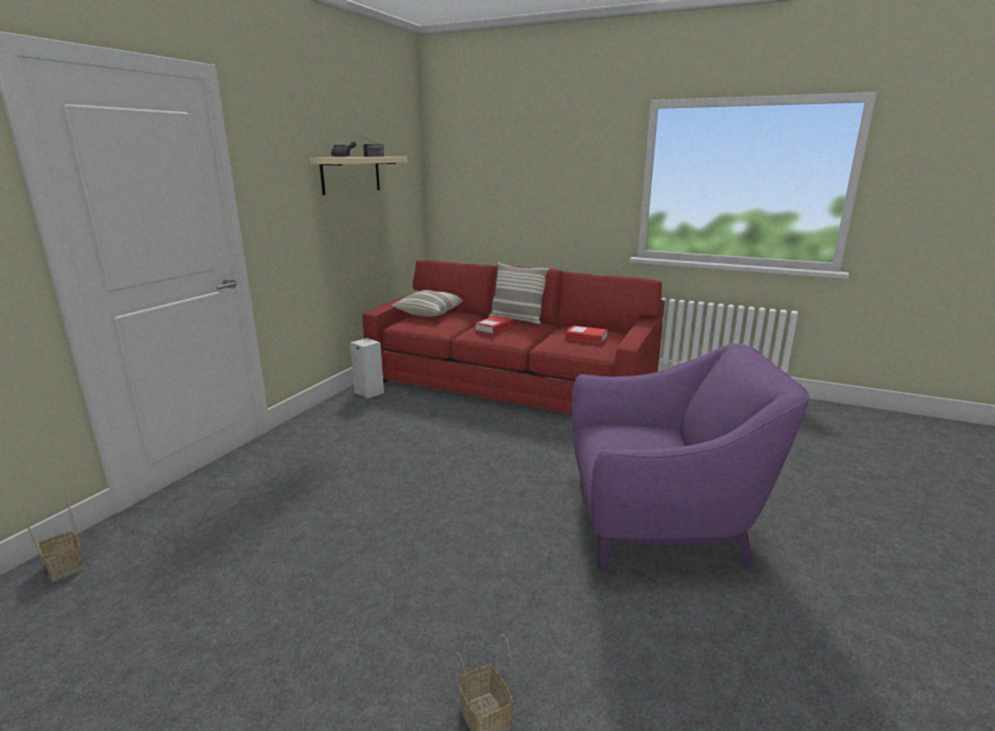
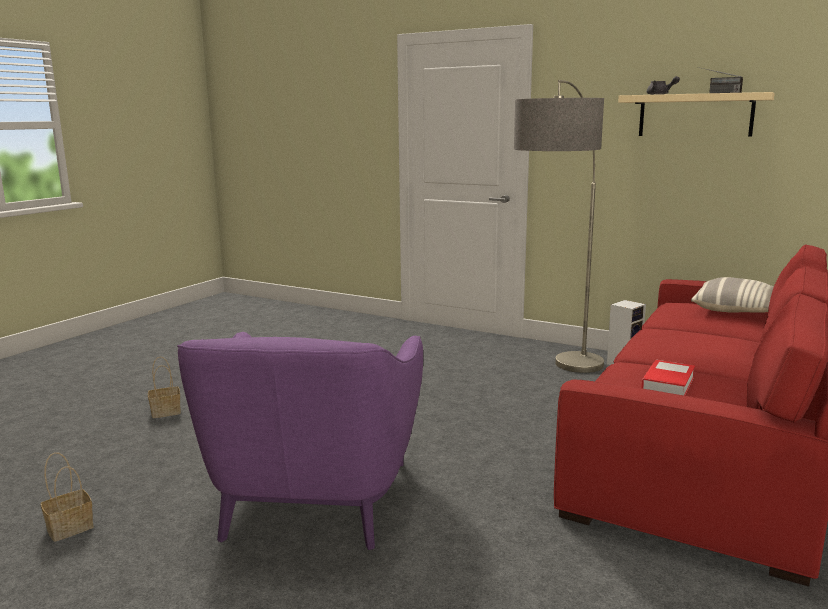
camera: 95 degrees right, 5 degrees down
(64, 566) = (351, 319): basket -> basket (71, 527)
(407, 419) = (558, 382): none -> floor lamp
(494, 328) = (684, 337): book -> none
(516, 320) = (745, 350): pillow -> none

